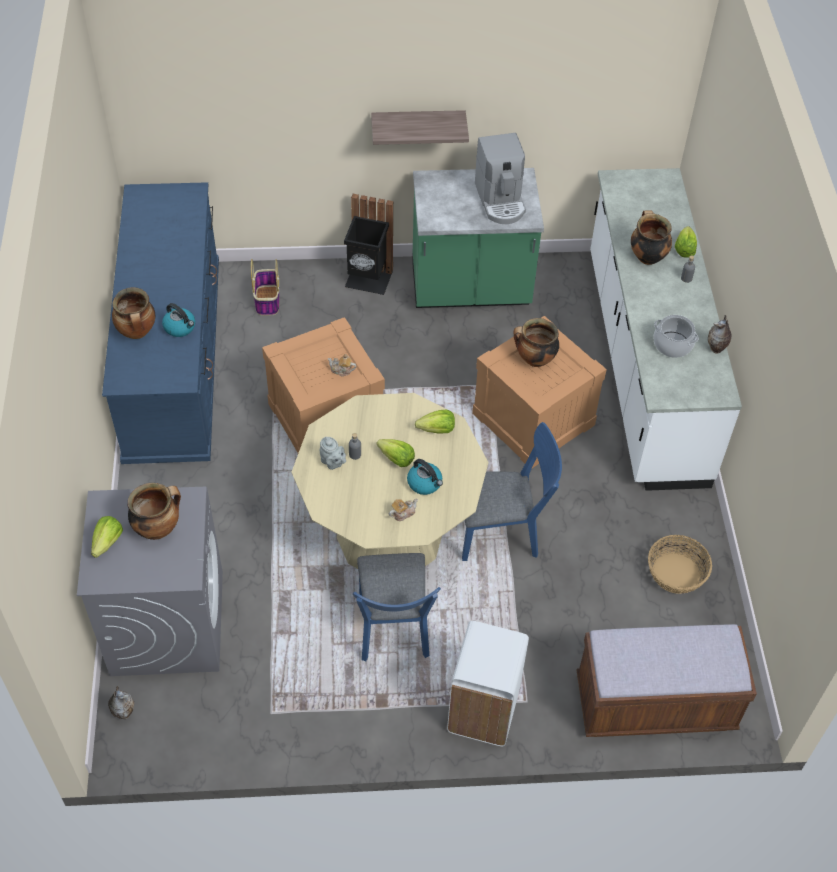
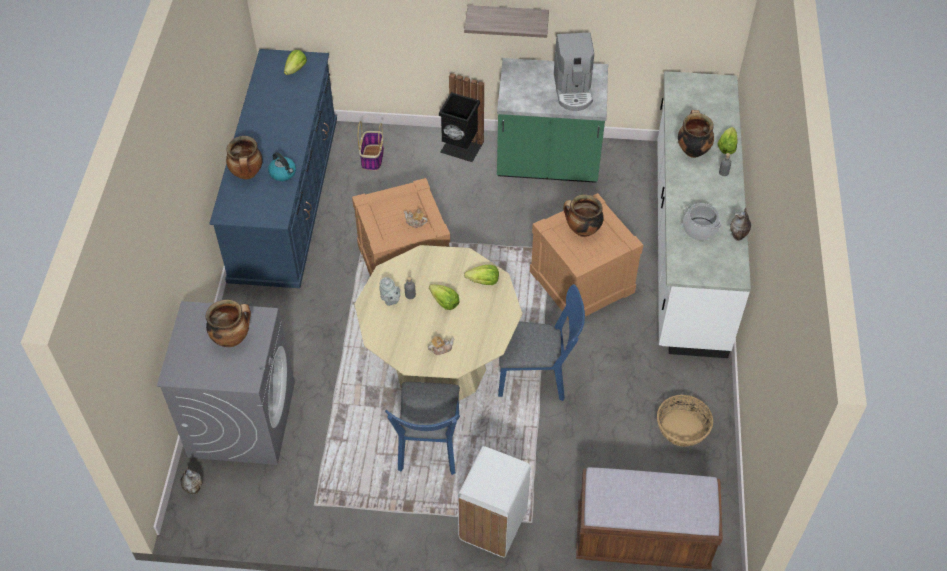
camera: 10 degrees right, 0 degrees up
(108, 542) = (189, 345): lettuce -> lettuce (296, 69)
(425, 483) = (465, 325): kettle -> none

